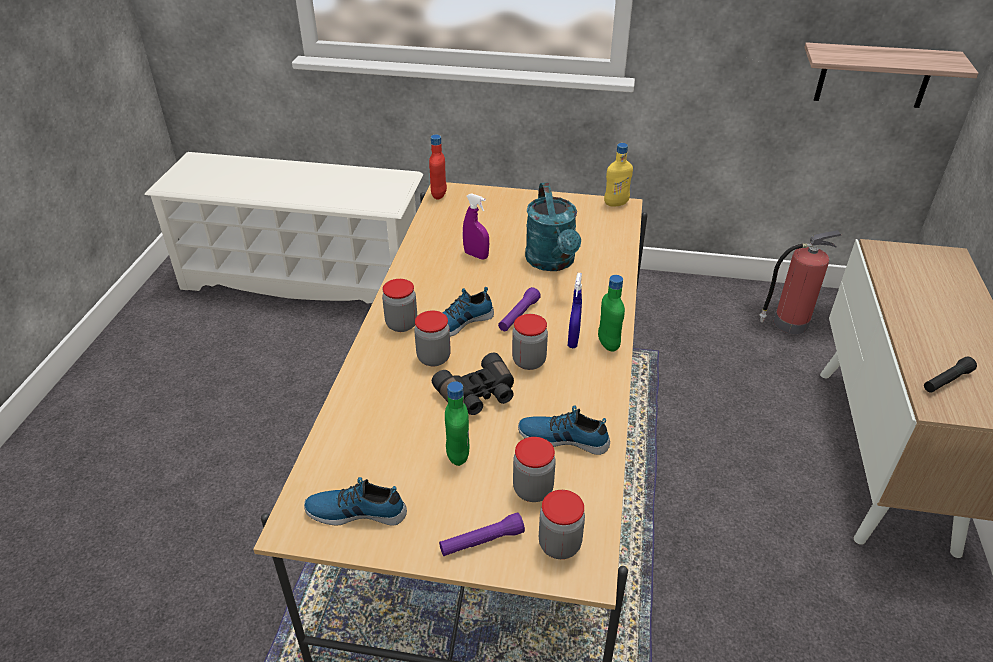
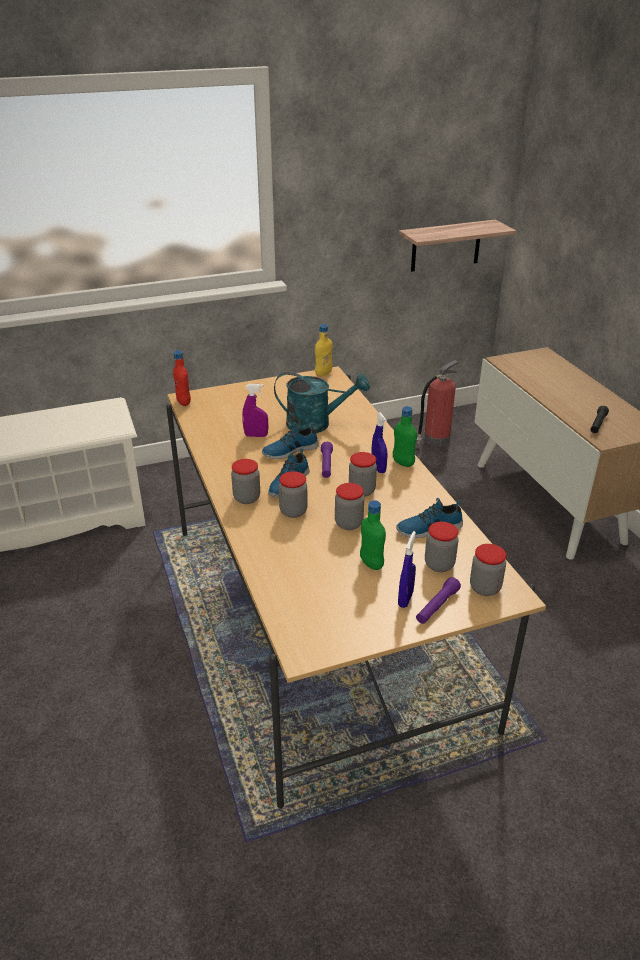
camera: 30 degrees left, 5 degrees down
(356, 510) = (337, 624): shoe -> shoe (290, 450)
(455, 515) = (405, 599): none -> blue spray bottle
(478, 395) = (349, 523): black binoculars -> jar
(552, 262) = (316, 424): turquoise watering can -> turquoise watering can turned 45 degrees counterclockwise

